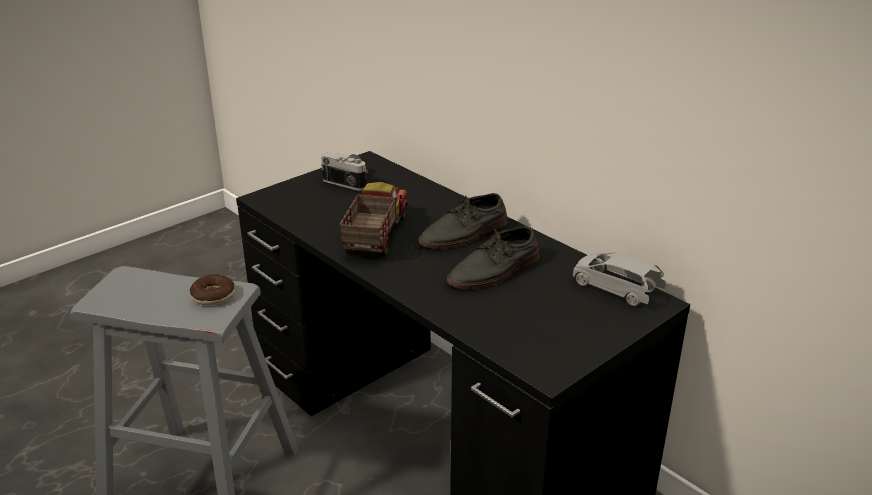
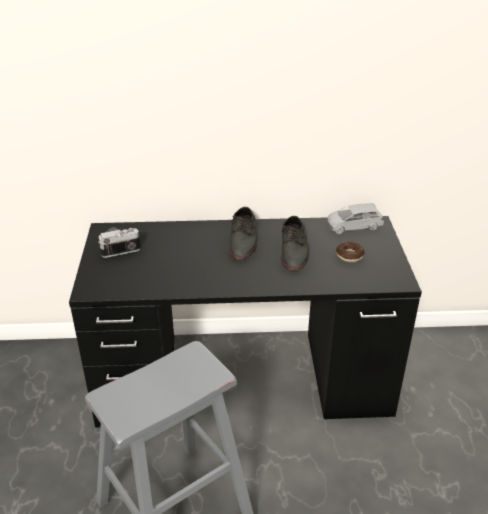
camera: 50 degrees left, 5 degrees up
(213, 296) = (189, 364): donut -> donut (349, 256)
(375, 236) = (203, 270): toy truck -> none

